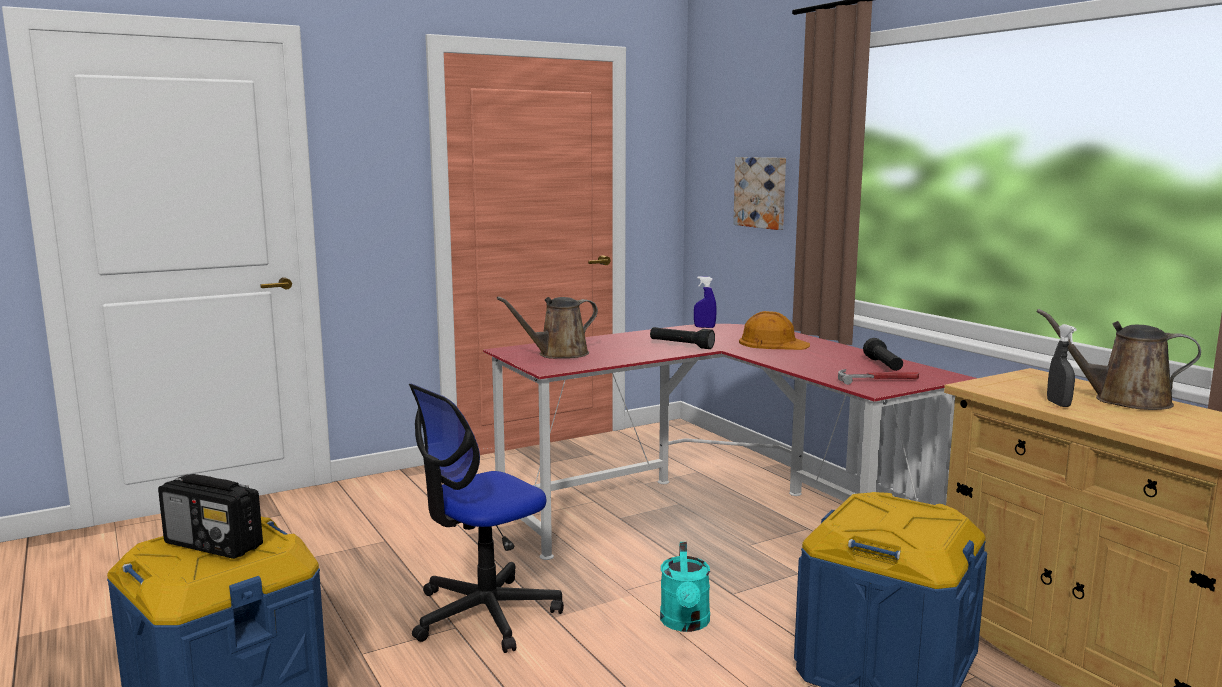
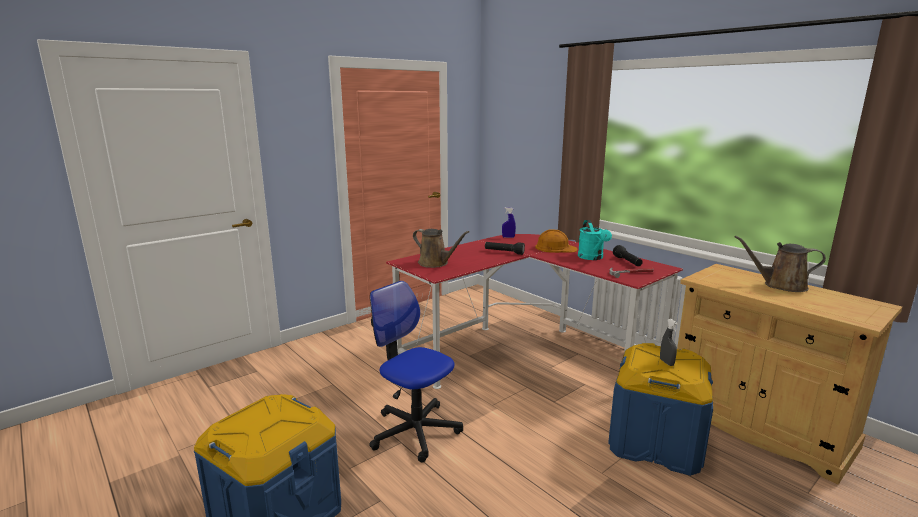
camera: 10 degrees left, 5 degrees up
(214, 545) = (266, 421): radio -> none
(484, 614) = (415, 431): office chair -> office chair turned 90 degrees clockwise
(558, 354) = (435, 263): brown watering can -> brown watering can turned 105 degrees counterclockwise
(685, 624) = (536, 425): turquoise watering can -> turquoise watering can (592, 258)
(762, 192) = (534, 153): picture -> none
(1058, 404) = (750, 290): grey spray bottle -> grey spray bottle (666, 362)

